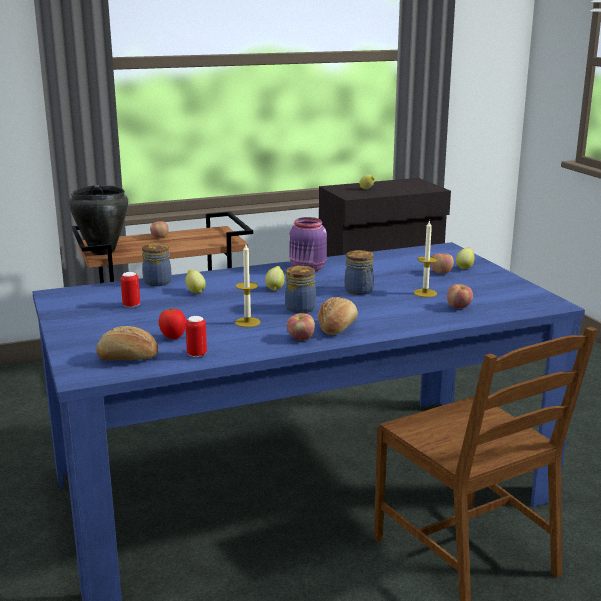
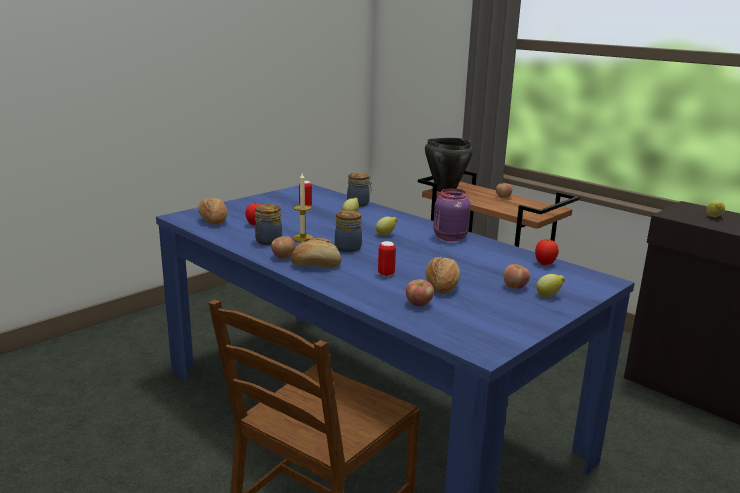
camera: 65 degrees right, 0 degrees up
(197, 354) = (231, 234): can -> can (386, 274)
(359, 291) = (414, 261): jar -> jar (267, 241)
(399, 254) = (544, 264): none -> tomato
(425, 293) = (441, 286): candle -> bread

